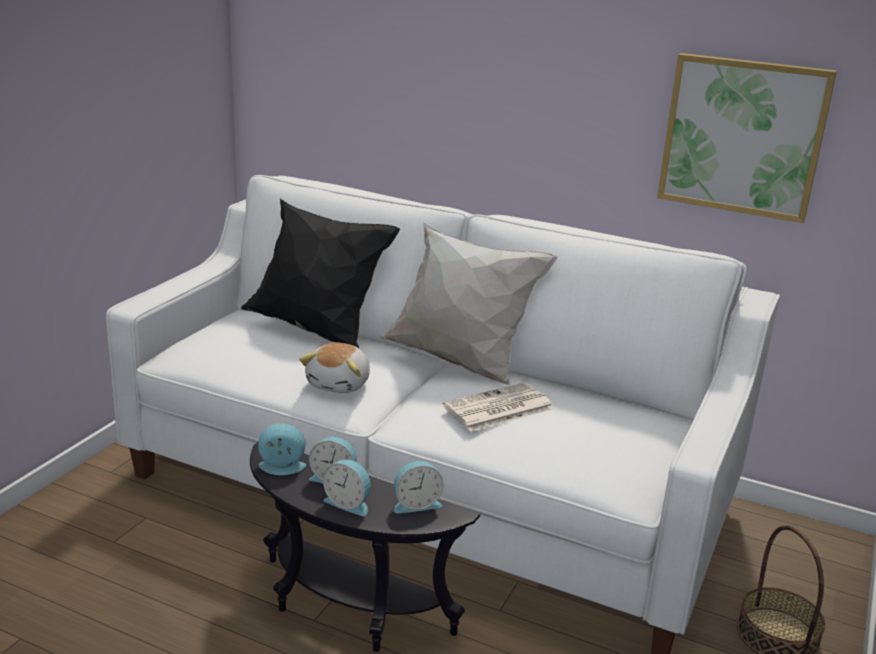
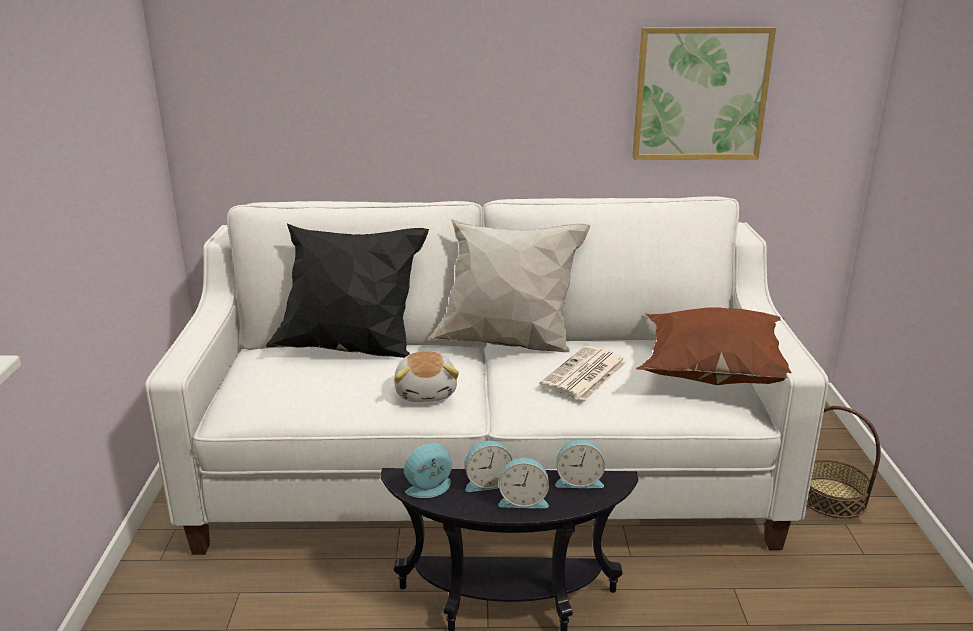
camera: 25 degrees left, 0 degrees up
(416, 504) = (579, 481): alarm clock -> alarm clock turned 45 degrees clockwise
(632, 446) = (711, 375): none -> brown pillow

